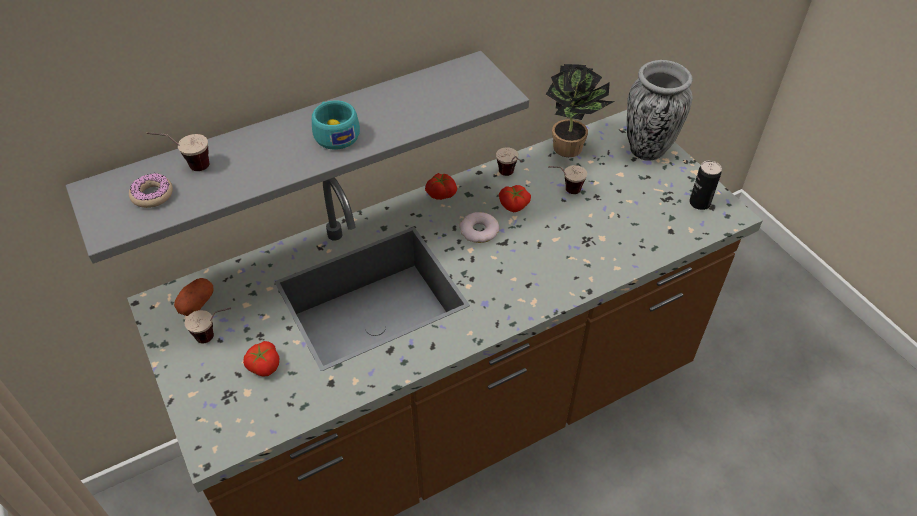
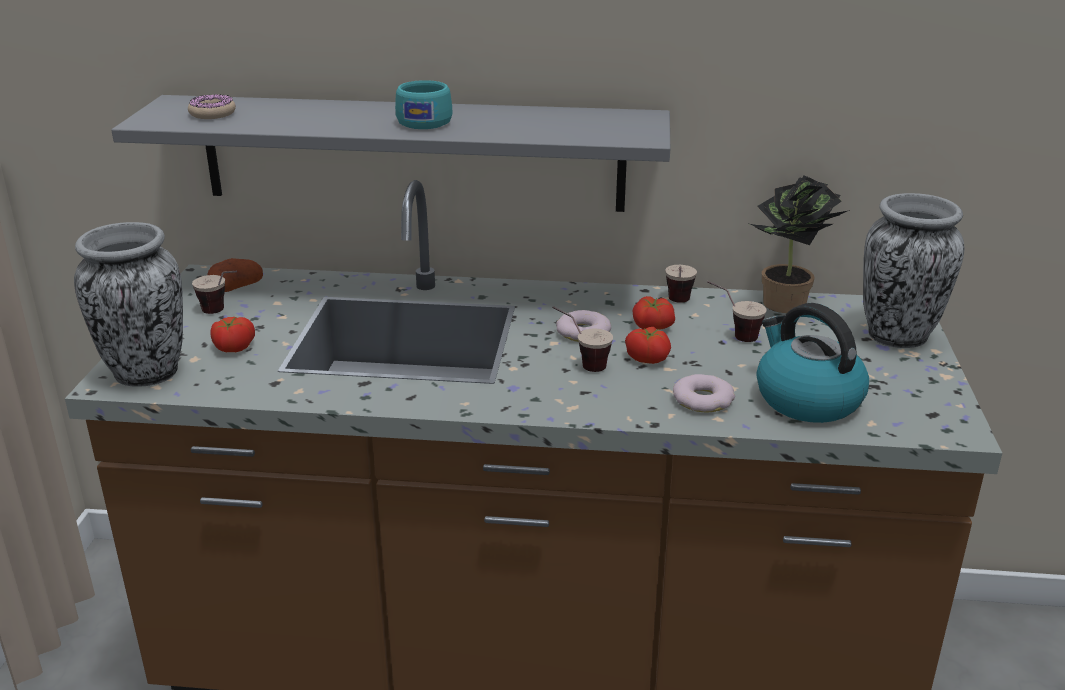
camera: 35 degrees right, 20 degrees down
(187, 167) = (266, 107): cup -> cup (581, 364)
(228, 425) = (147, 373): none -> vase
(441, 193) = (579, 292): tomato -> tomato (648, 358)
(596, 256) = (703, 399): none -> donut
(646, 227) = (806, 399): none -> kettle
(699, 203) = (916, 404): can -> none

